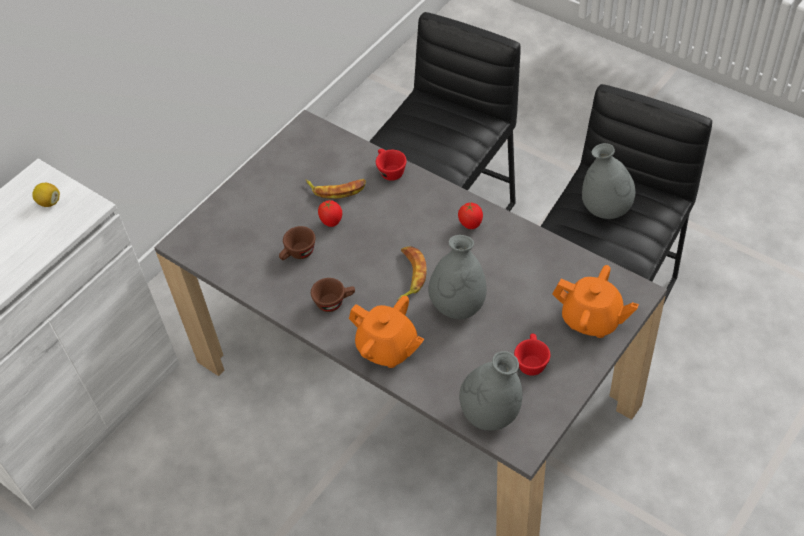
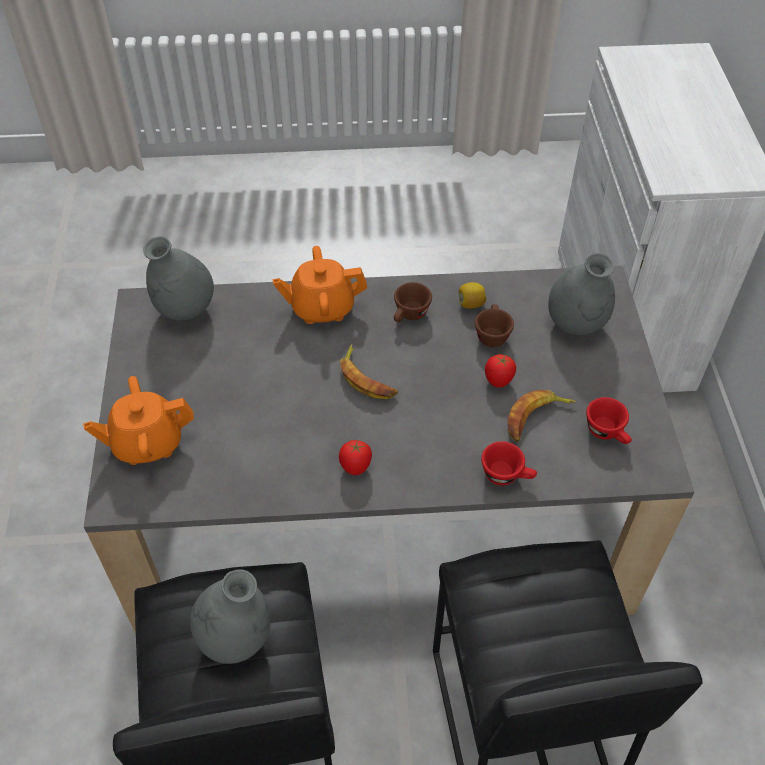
camera: 135 degrees right, 0 degrees up
(49, 202) = (706, 165): lemon -> lemon (471, 304)
(458, 306) = (292, 378): grey vase -> grey vase (575, 324)
(531, 361) = (181, 370): red cup -> red cup (607, 433)

